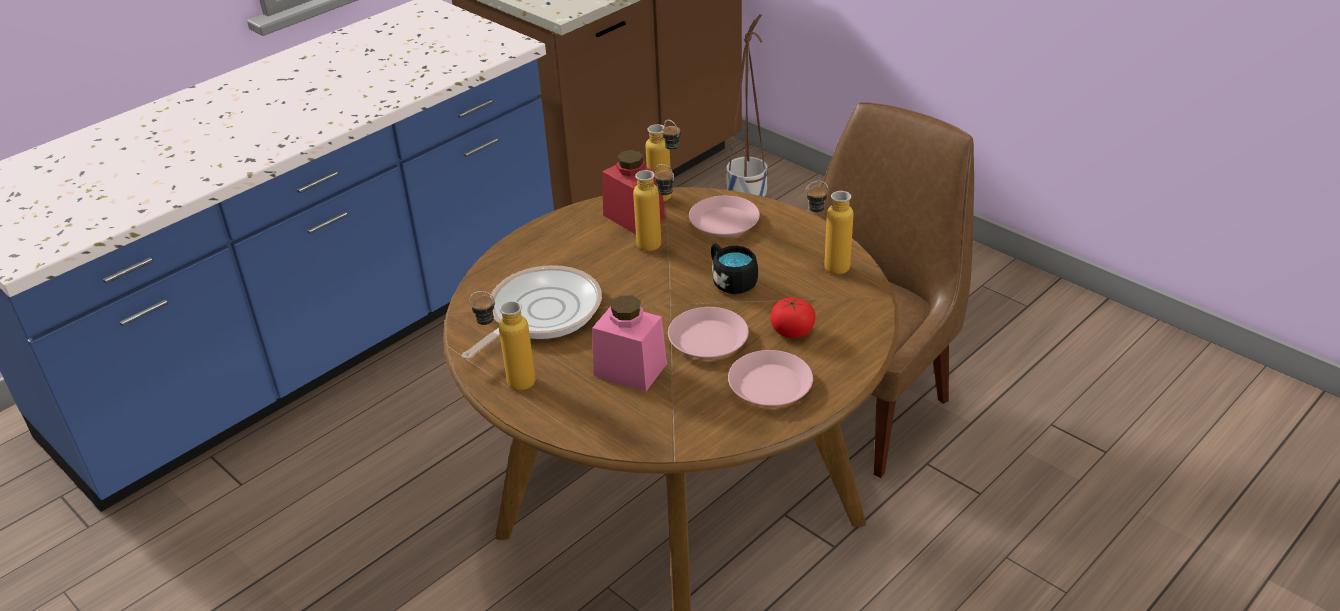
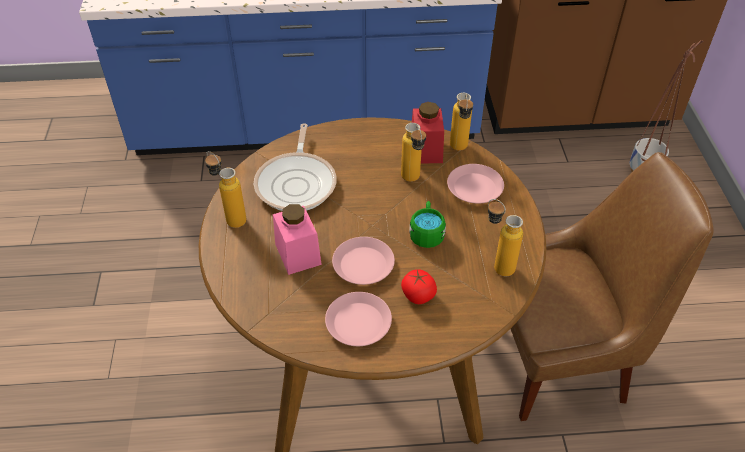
camera: 40 degrees right, 10 degrees up
(540, 314) = (297, 183): frying pan -> frying pan turned 105 degrees clockwise
(730, 281) = (426, 233): black mug -> green mug

